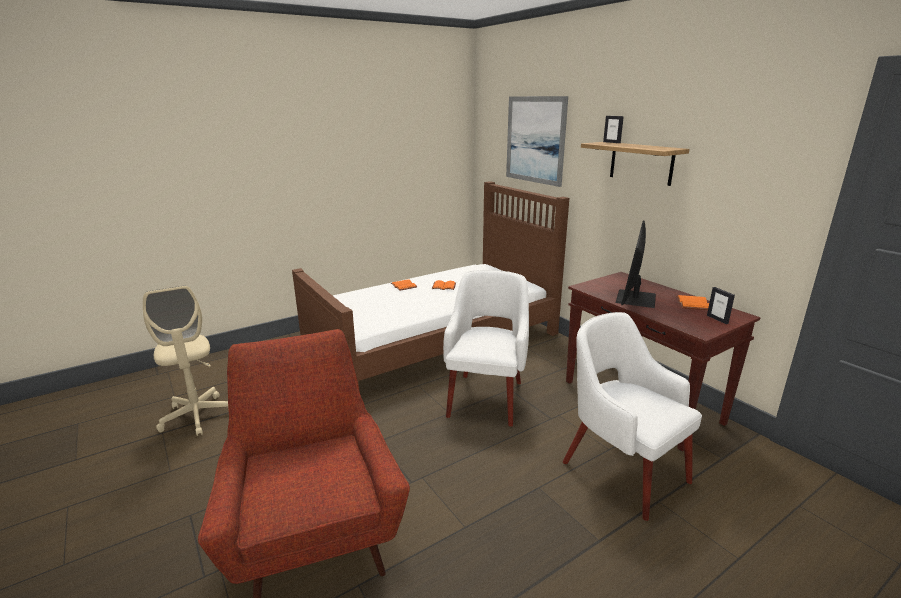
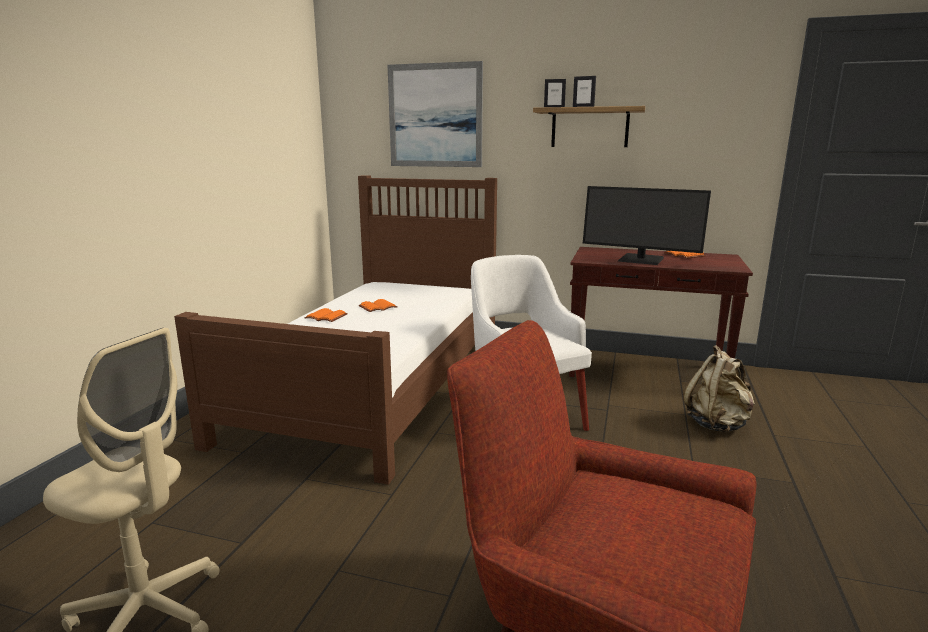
camera: 40 degrees left, 5 degrees down
(621, 469) = (717, 424): white armchair -> beige backpack
(634, 298) = (640, 260): monitor -> monitor turned 45 degrees counterclockwise
(717, 319) = (722, 260): picture frame -> picture frame (583, 107)

